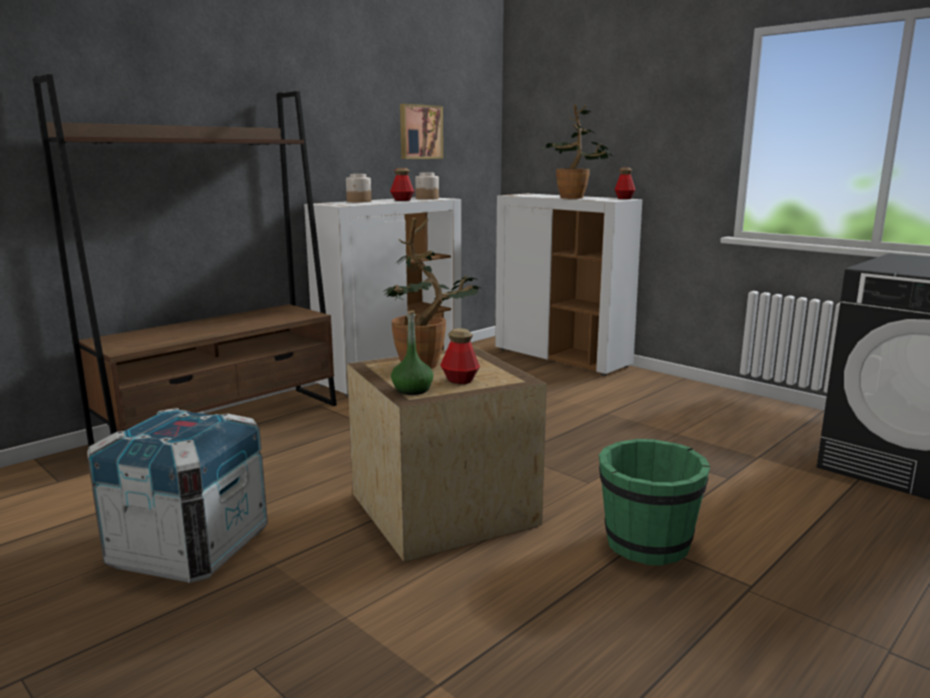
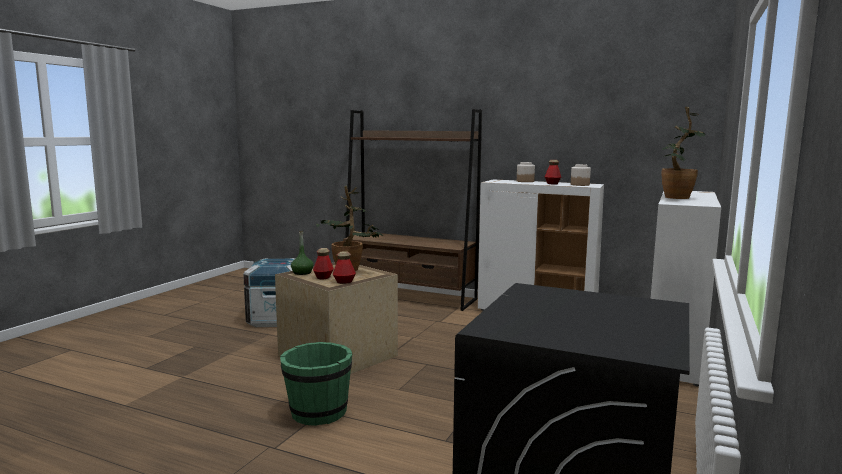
camera: 70 degrees right, 5 degrees down
(420, 132) = (607, 132): picture -> none
(624, 198) = (706, 204): bottle -> bottle (344, 282)

